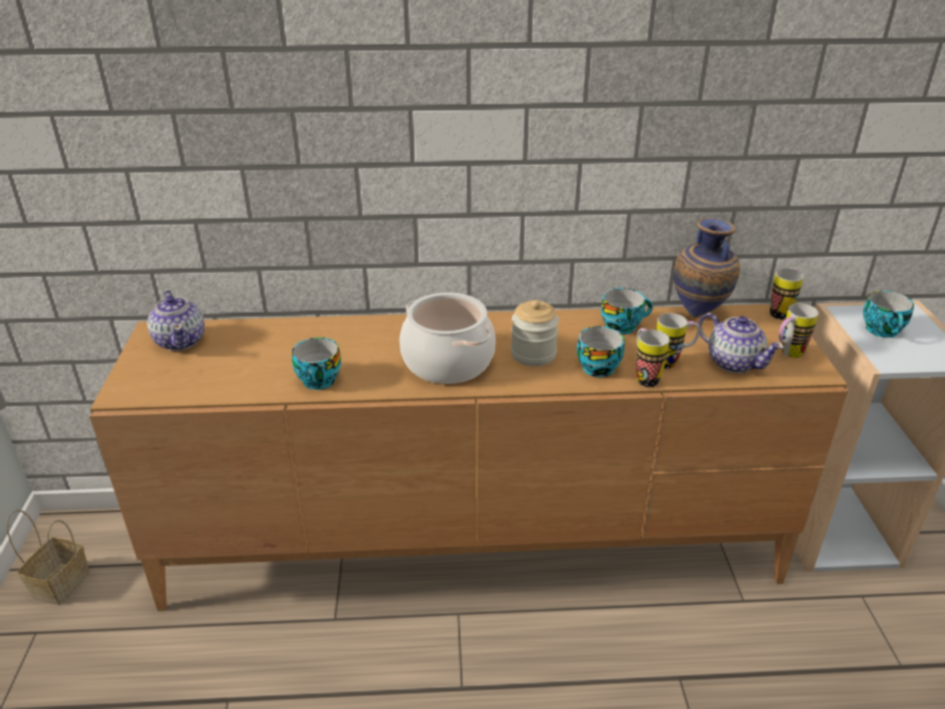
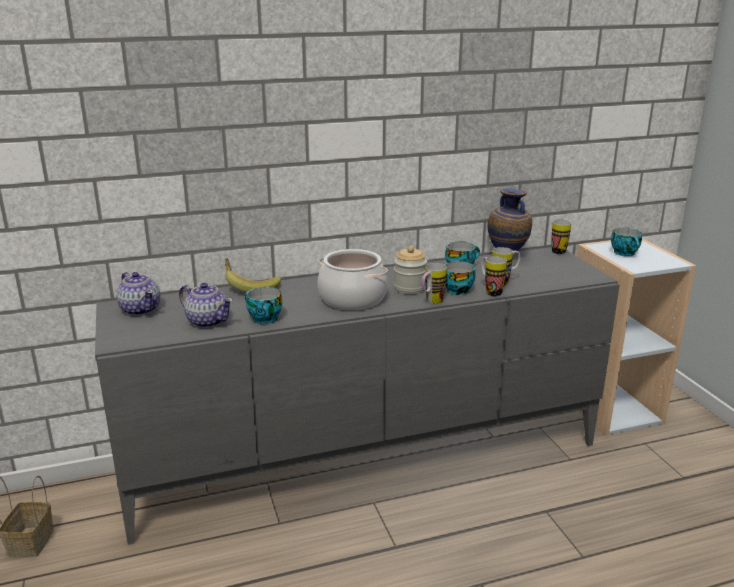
camera: 15 degrees left, 10 degrees down
(329, 322) = (250, 287): none -> banana
(474, 547) = (368, 459): brown cabinet -> grey cabinet
(733, 362) = (542, 278): teapot -> teapot (207, 321)
(787, 354) = (574, 270): mug -> mug (431, 302)

